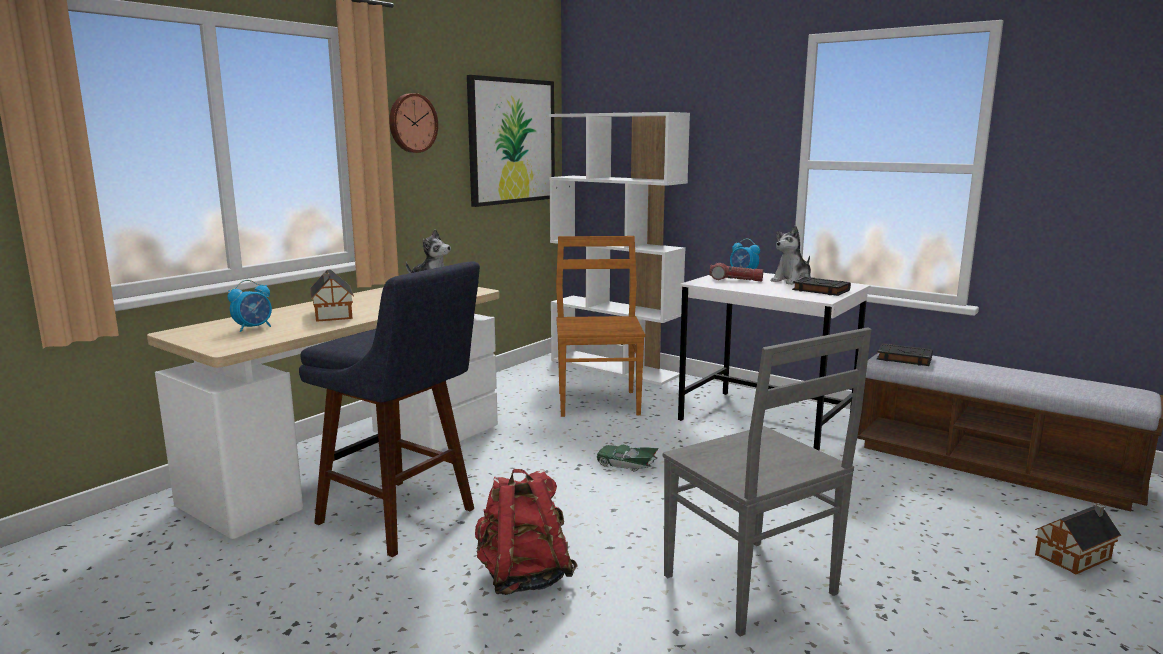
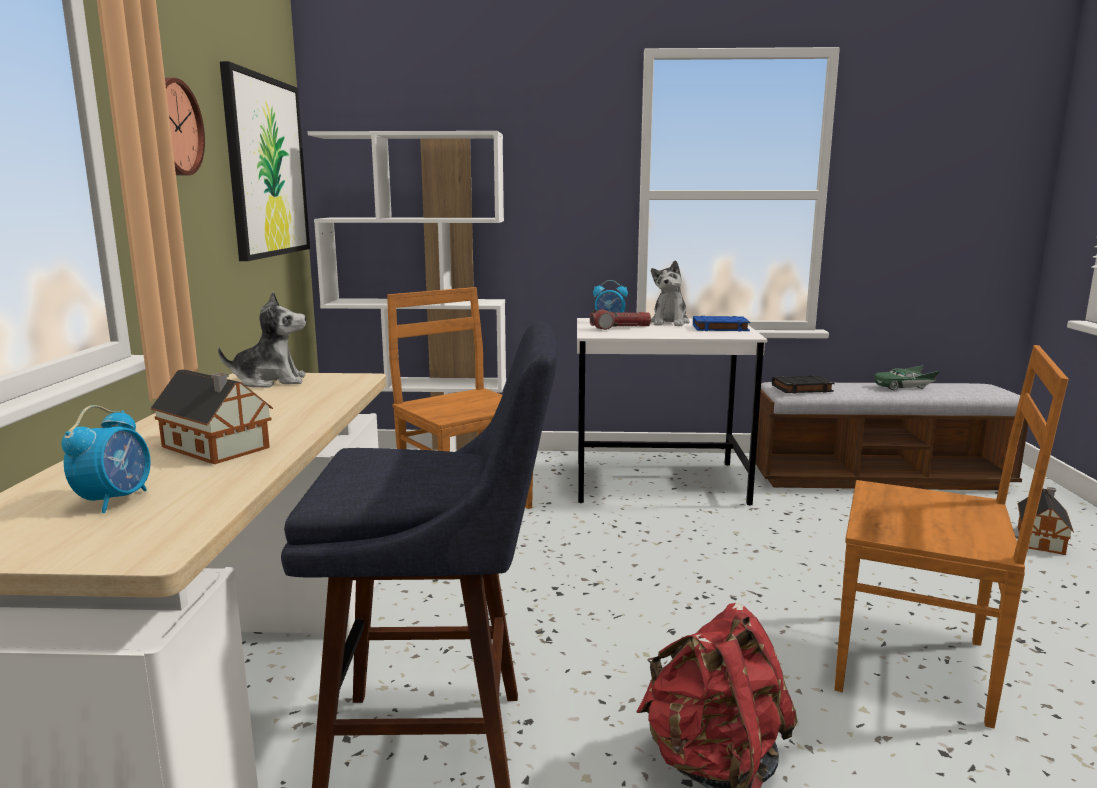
camera: 35 degrees left, 0 degrees up
(626, 464) = (603, 571): green toy car -> green toy car (904, 386)
(752, 587) = (918, 667): grey chair -> brown chair
(820, 290) = (719, 328): black book -> blue book

